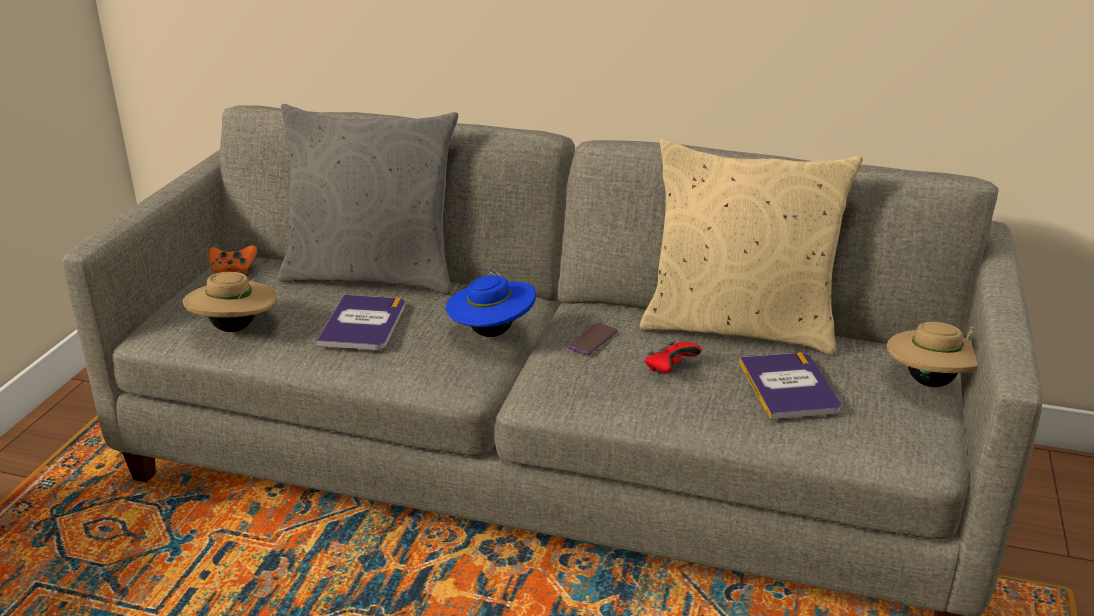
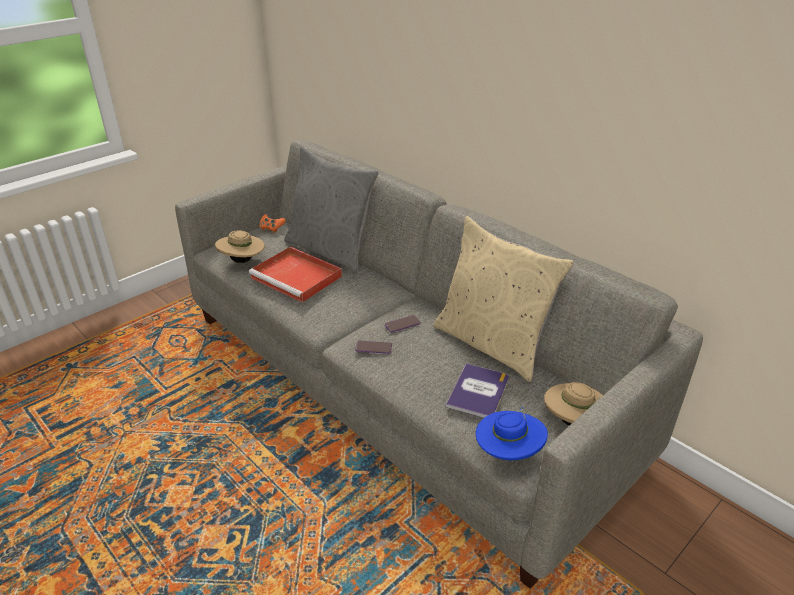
camera: 30 degrees right, 5 degrees up
(363, 324) = (298, 277): book -> red tray
(491, 332) = (355, 302): blue hat -> blue hat (508, 452)
(585, 382) = (373, 347): none -> phone
(670, 369) = (424, 356): red game controller -> none

